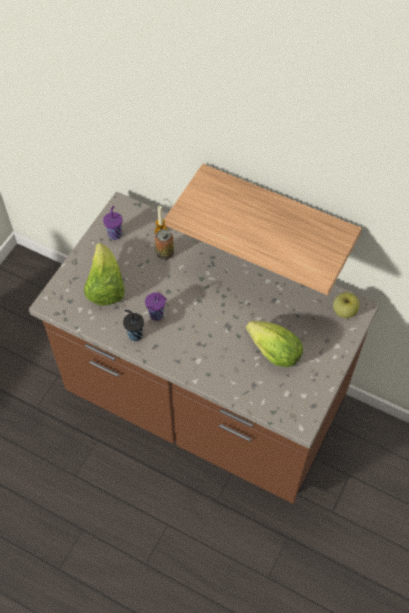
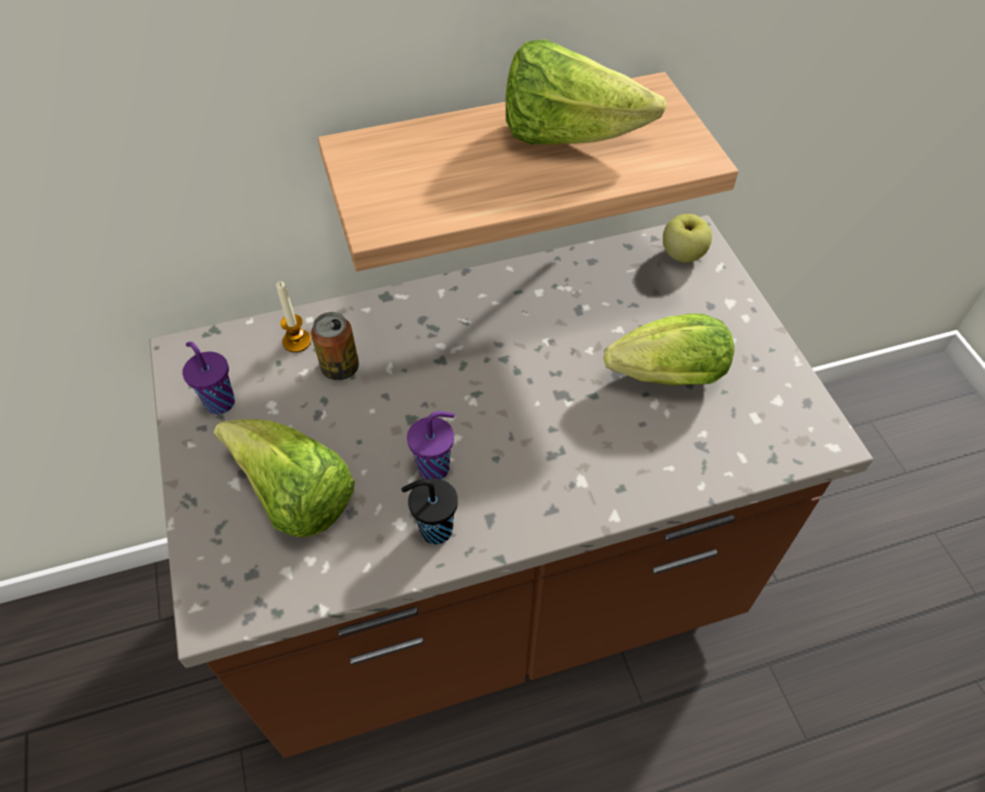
camera: 45 degrees left, 5 degrees down
(286, 227) = (567, 136): none -> lettuce

